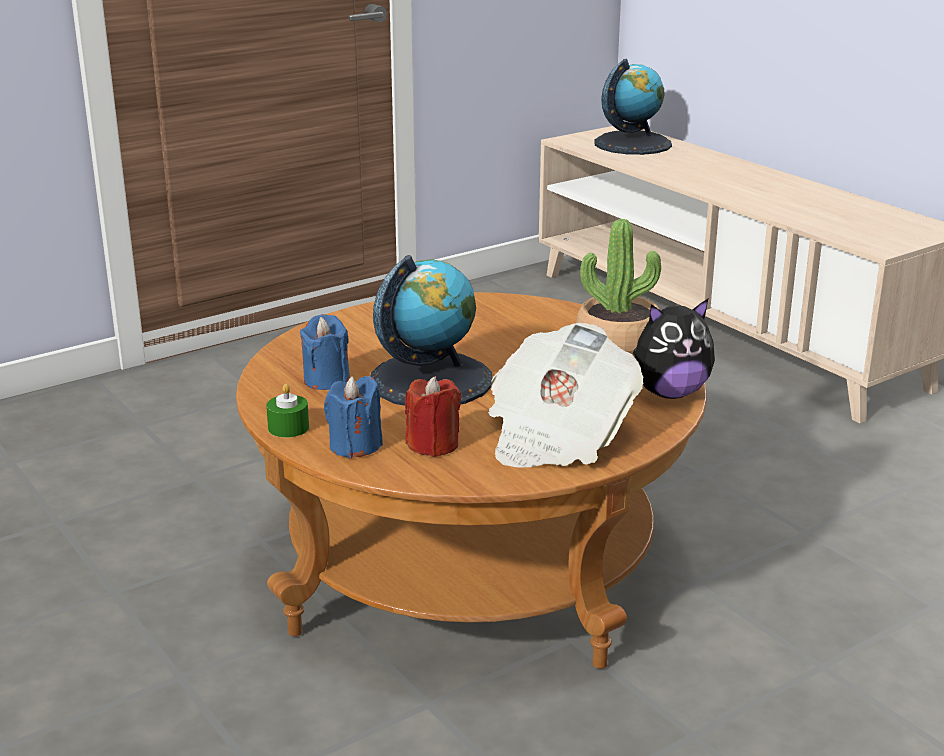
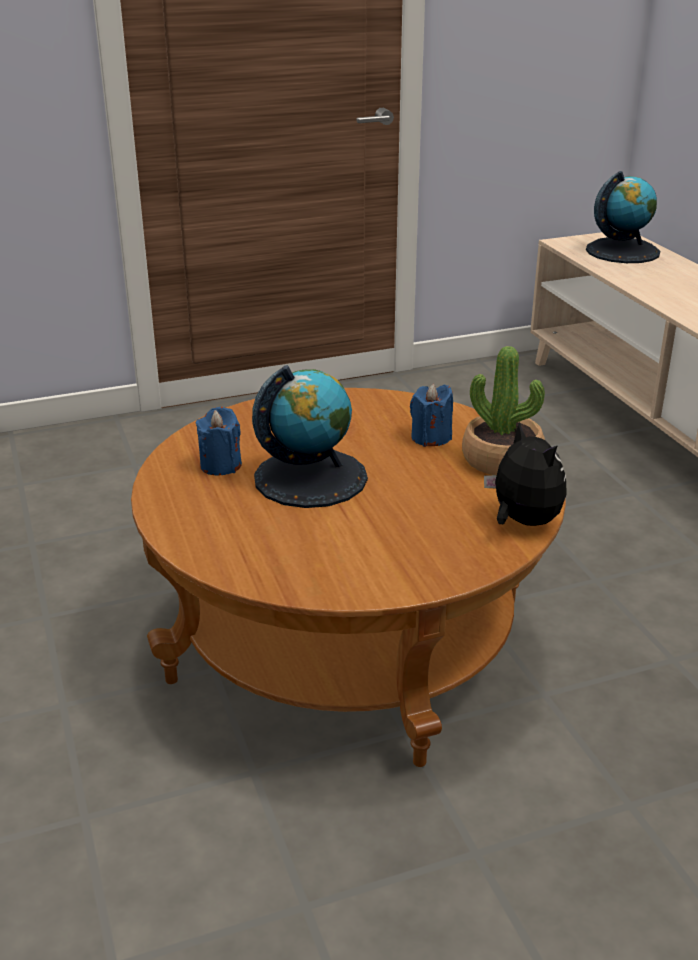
camera: 15 degrees right, 5 degrees up
(288, 427) = (163, 509): green candle -> none
(355, 446) = (208, 536): blue candle -> blue candle (431, 438)
(433, 445) = (276, 545): red candle -> none
(557, 436) = (392, 553): newspaper -> none
(669, 393) = (522, 521): plush toy -> plush toy turned 120 degrees counterclockwise

